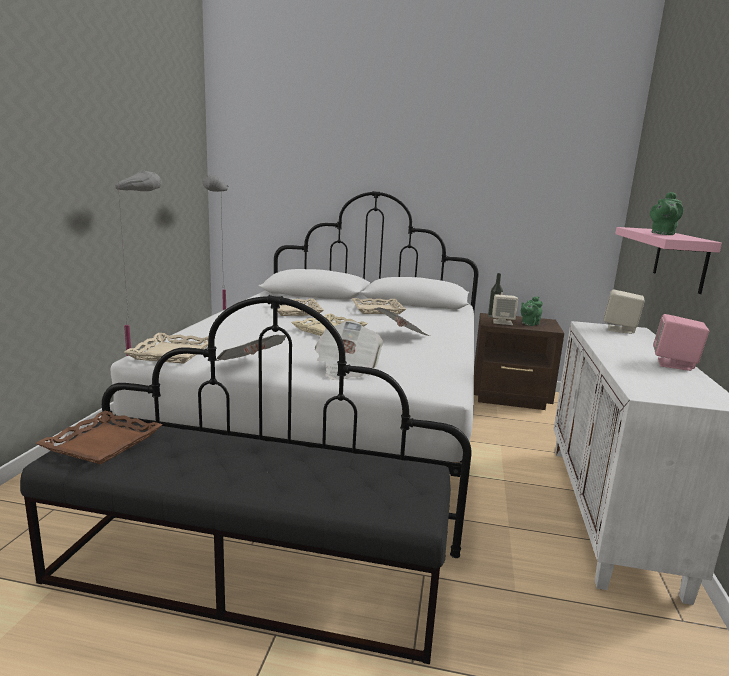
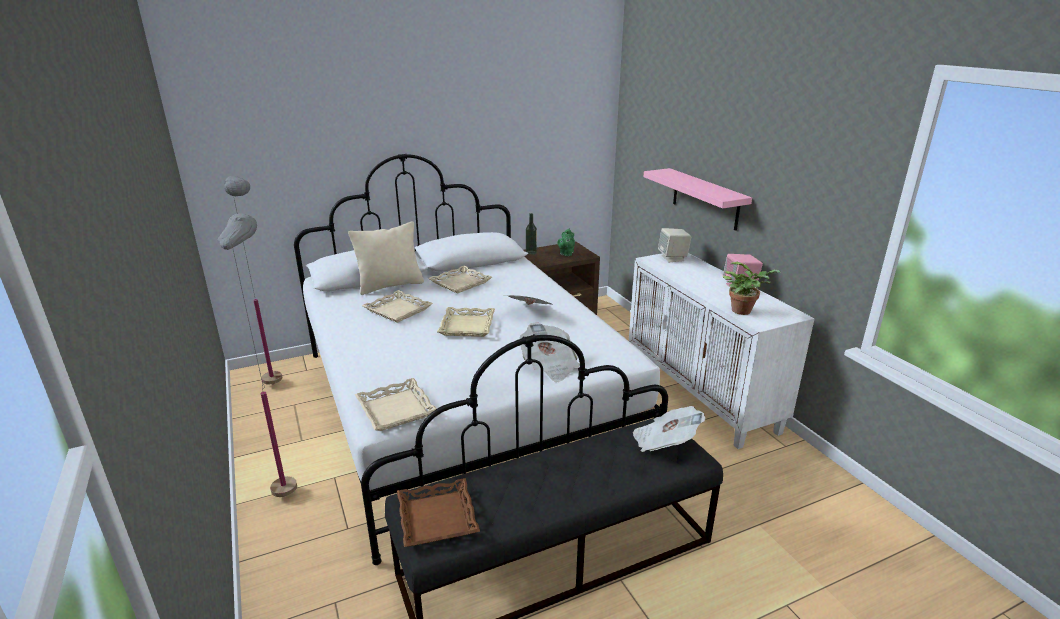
camera: 35 degrees left, 10 degrees up
(251, 366) = (483, 395): newspaper -> newspaper (664, 443)
(320, 299) = (390, 285): none -> beige pillow
(502, 322) = (546, 258): beige speaker -> none
(641, 380) = (744, 311): none -> potted plant
(662, 234) = (701, 187): green teapot -> none

